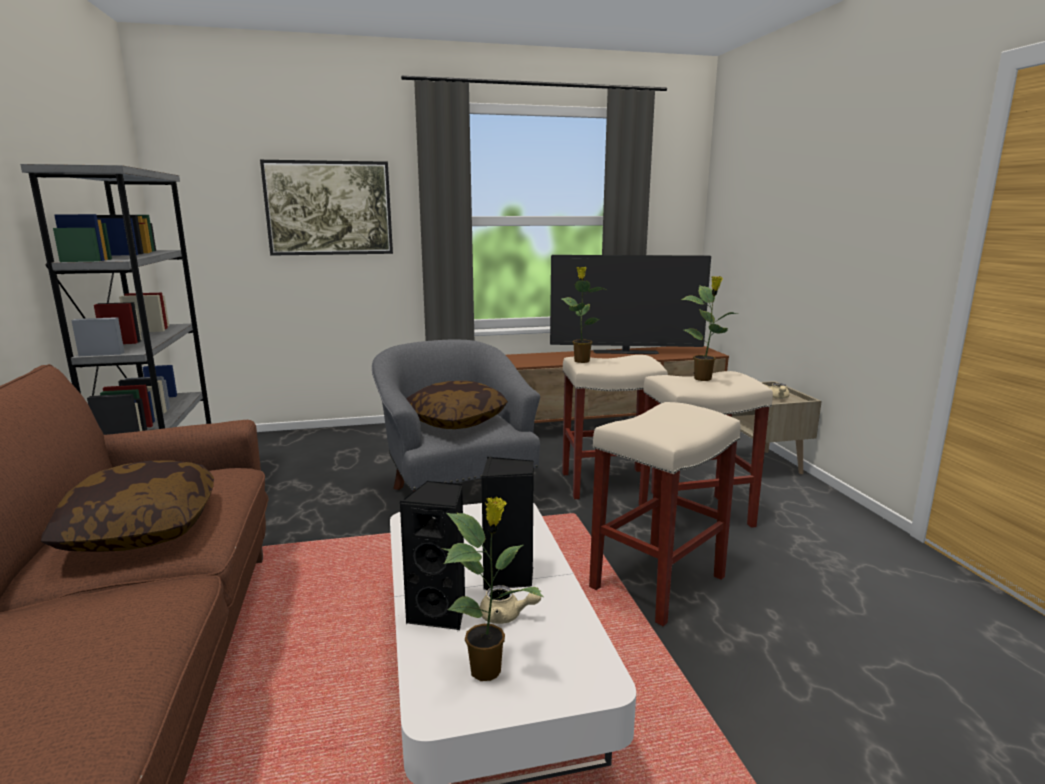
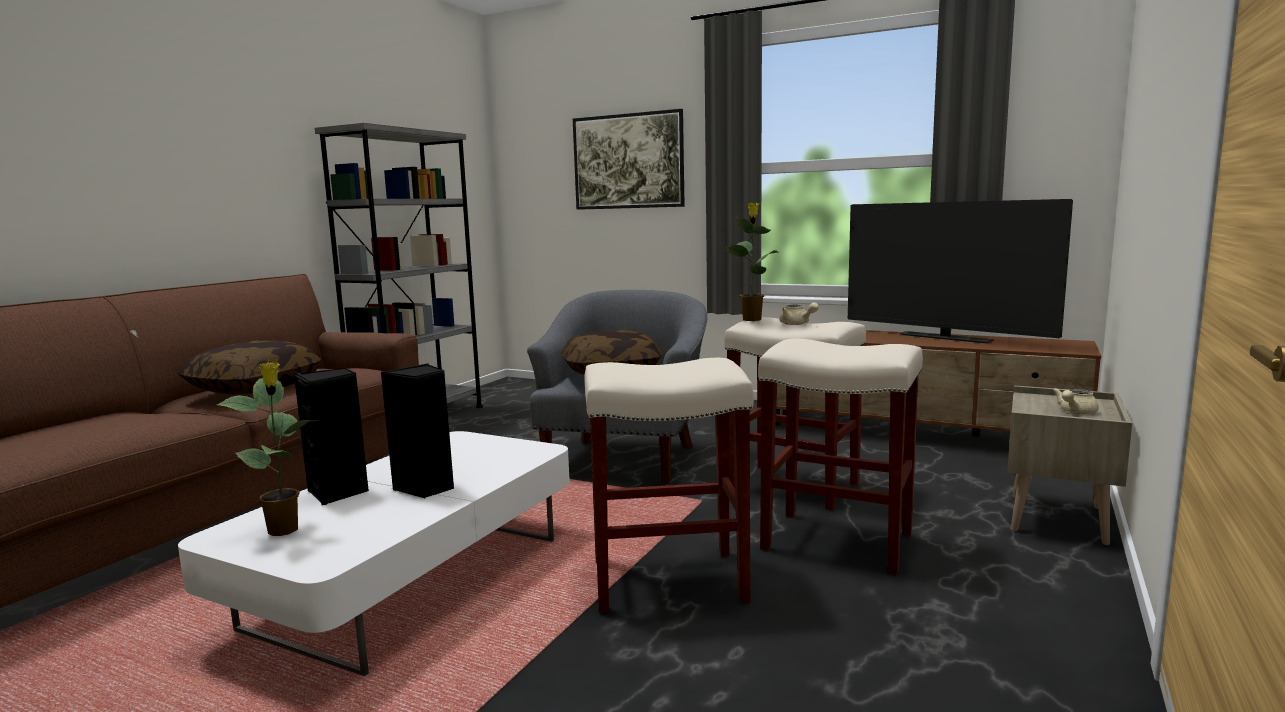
camera: 40 degrees right, 5 degrees down
(506, 616) = (366, 508): beige teapot -> beige teapot (797, 324)
(703, 379) = (840, 346): potted plant -> none

